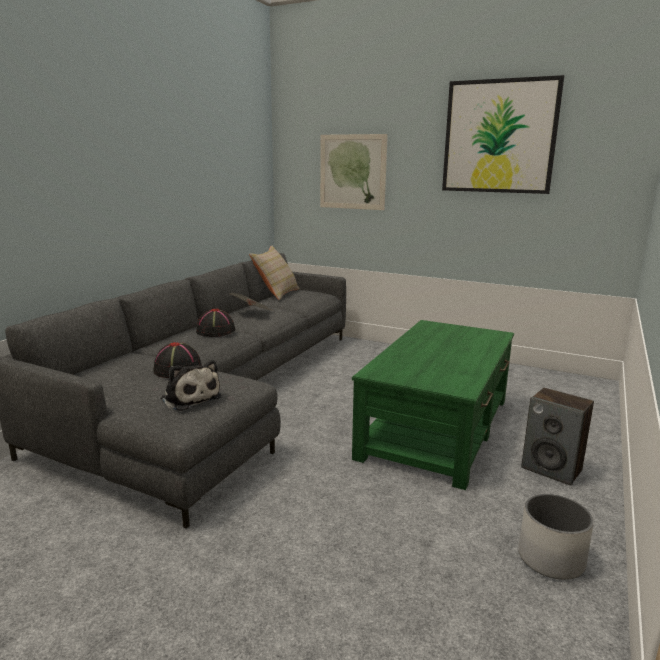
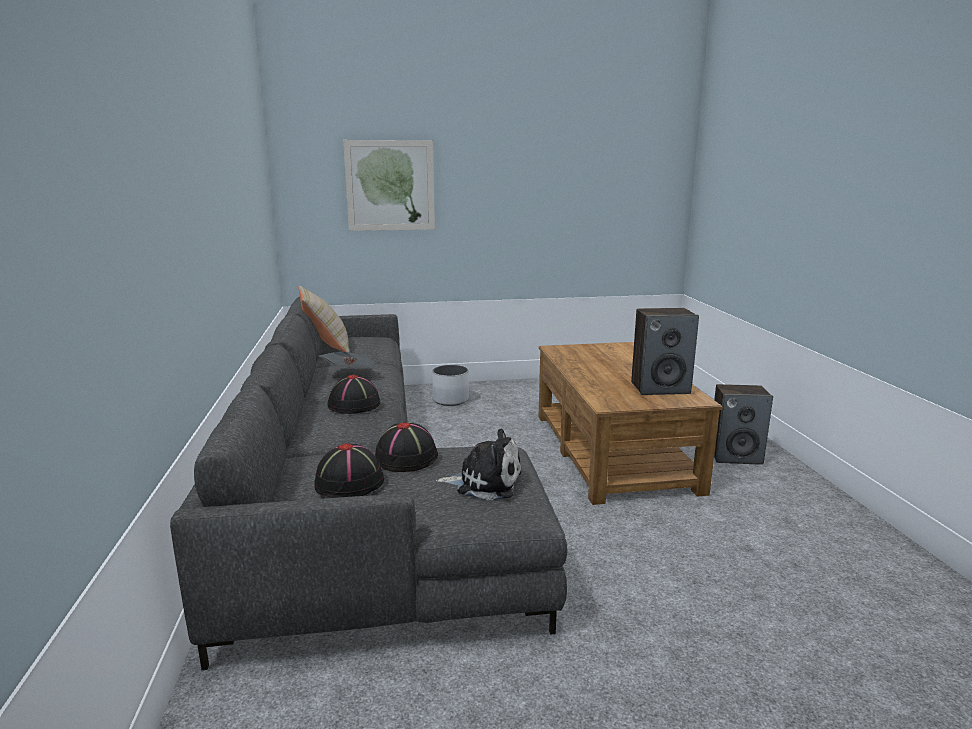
camera: 35 degrees left, 0 degrees up
(121, 373) = (350, 483): none -> black hat
(438, 427) = (613, 450): green coffee table -> brown coffee table
(448, 372) = (660, 388): none -> speaker
(499, 137) = (556, 145): picture -> none
(550, 558) = (826, 522): white planter -> white planter (450, 400)

